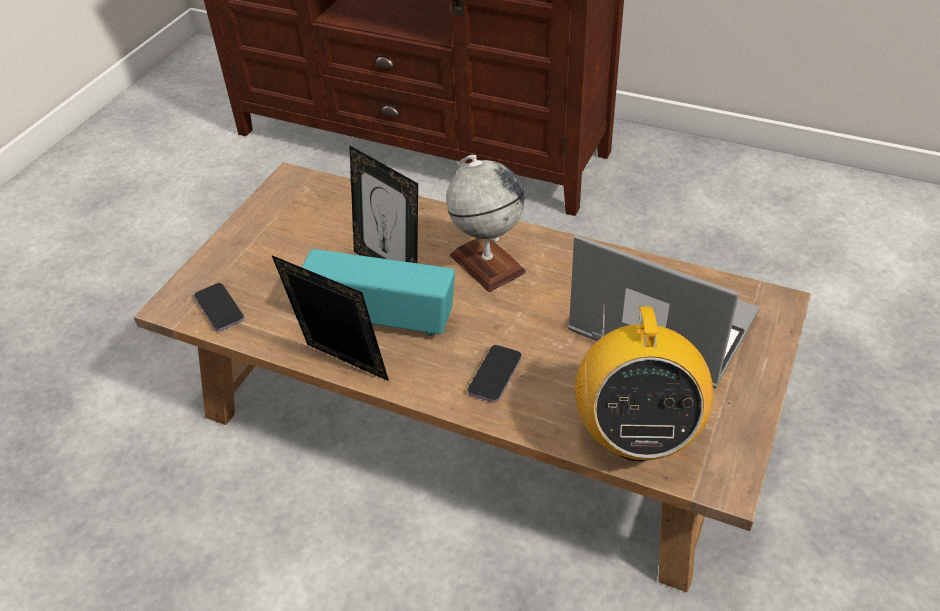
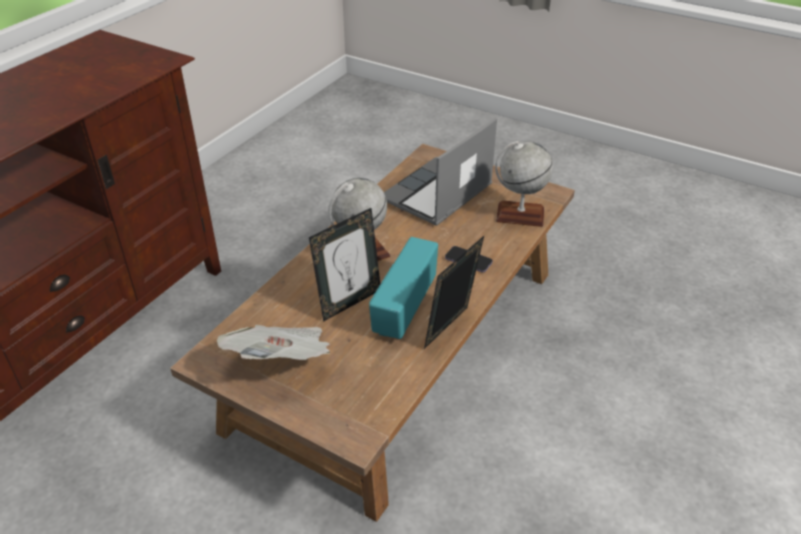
camera: 85 degrees left, 5 degrees down
(219, 308) = (370, 404): phone -> none
(288, 232) = (282, 361): none -> newspaper
(635, 435) = (520, 215): radio -> globe

